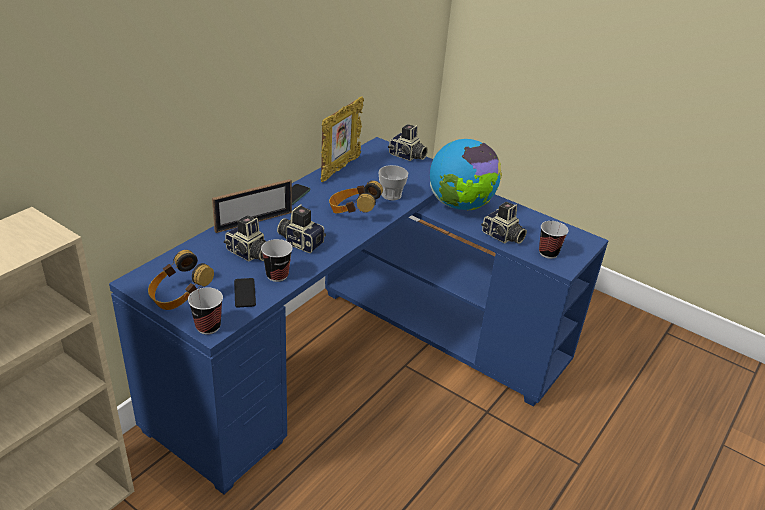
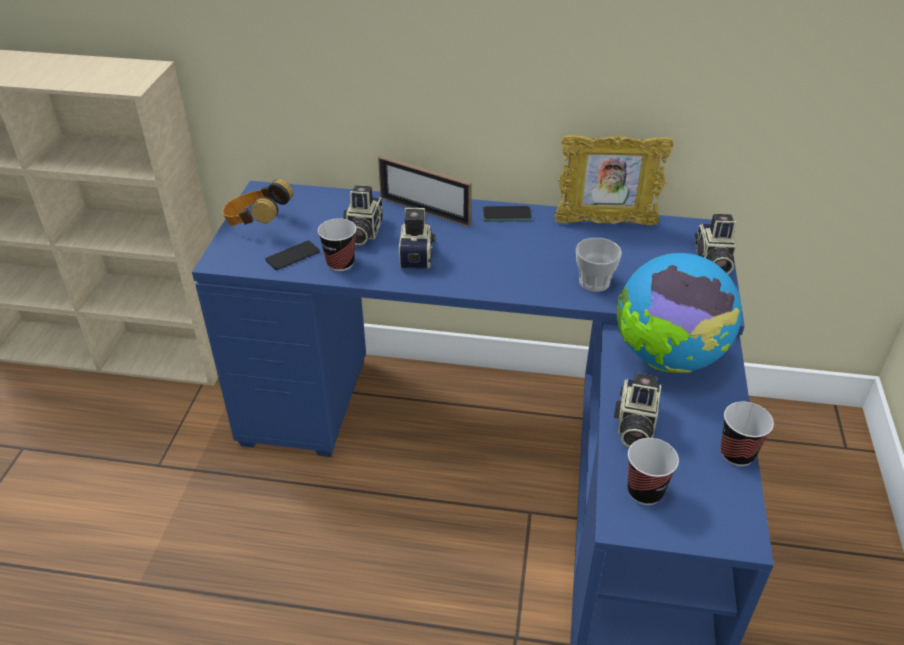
camera: 65 degrees right, 5 degrees up
(208, 326) = (223, 257): cup -> cup (737, 454)
(353, 212) = (519, 267): headphones -> none

